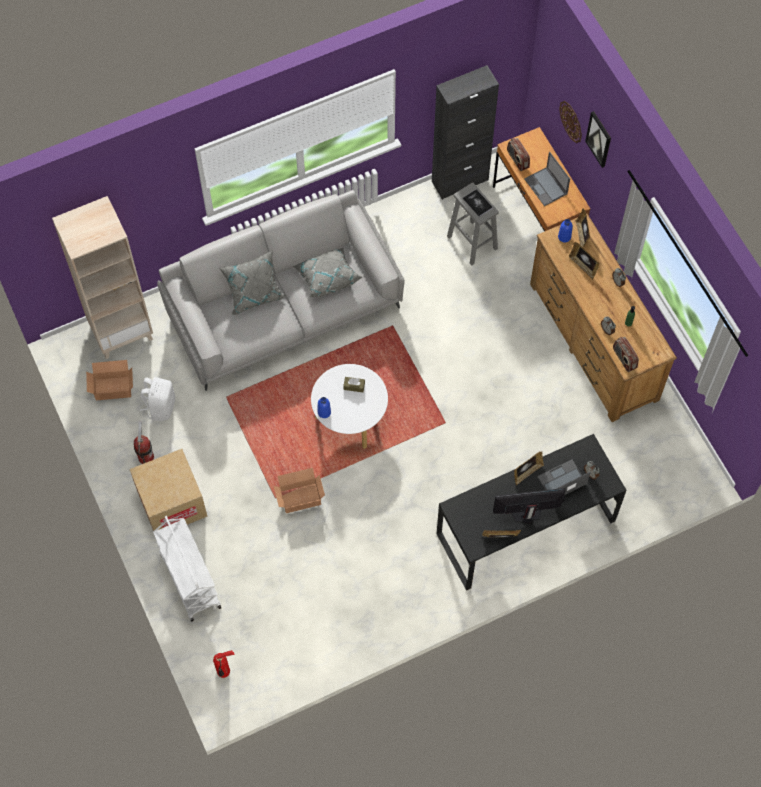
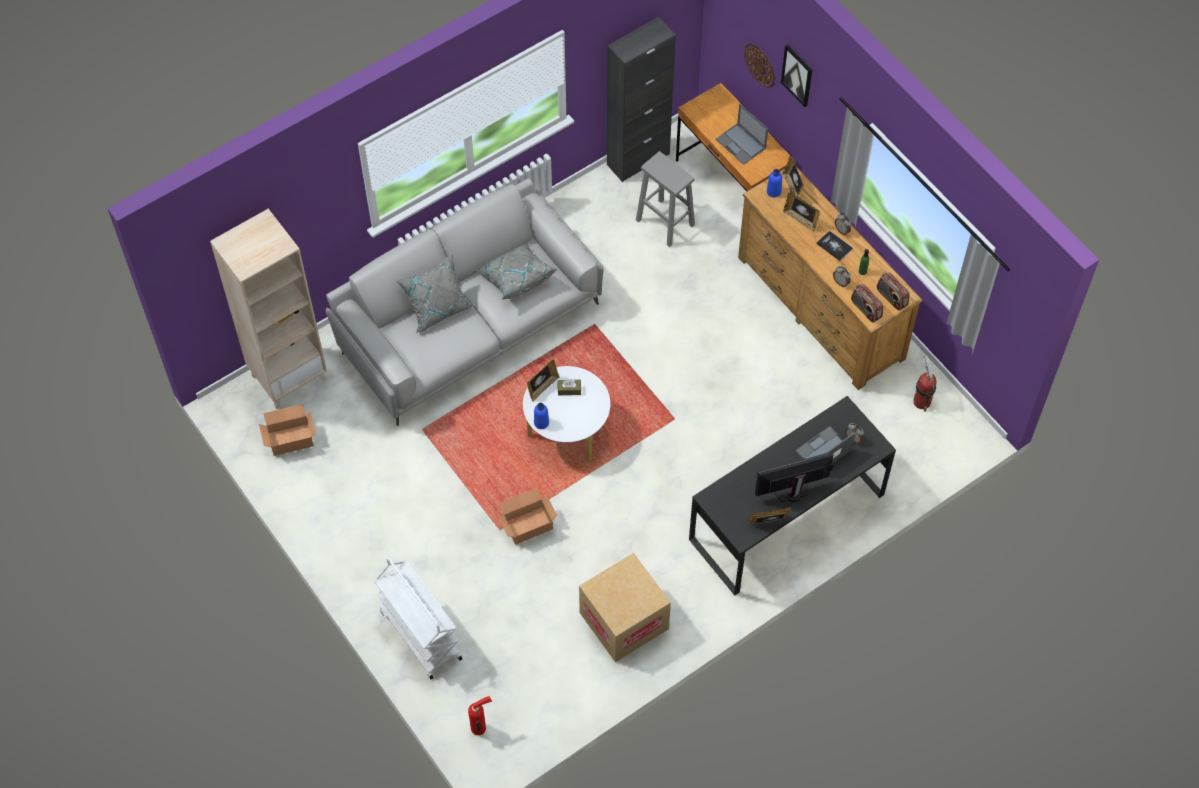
camera: 10 degrees left, 5 degrees down
(146, 457) = (343, 508): fire extinguisher -> fire extinguisher (922, 401)
(160, 406) = (349, 451): white backpack -> none
(172, 503) = (383, 554): cardboard box -> cardboard box (624, 620)
(477, 203) = (669, 172): book -> book (834, 246)
(517, 159) = (704, 120): radio -> radio (891, 298)
(527, 472) = (783, 448): picture frame -> picture frame (542, 387)

